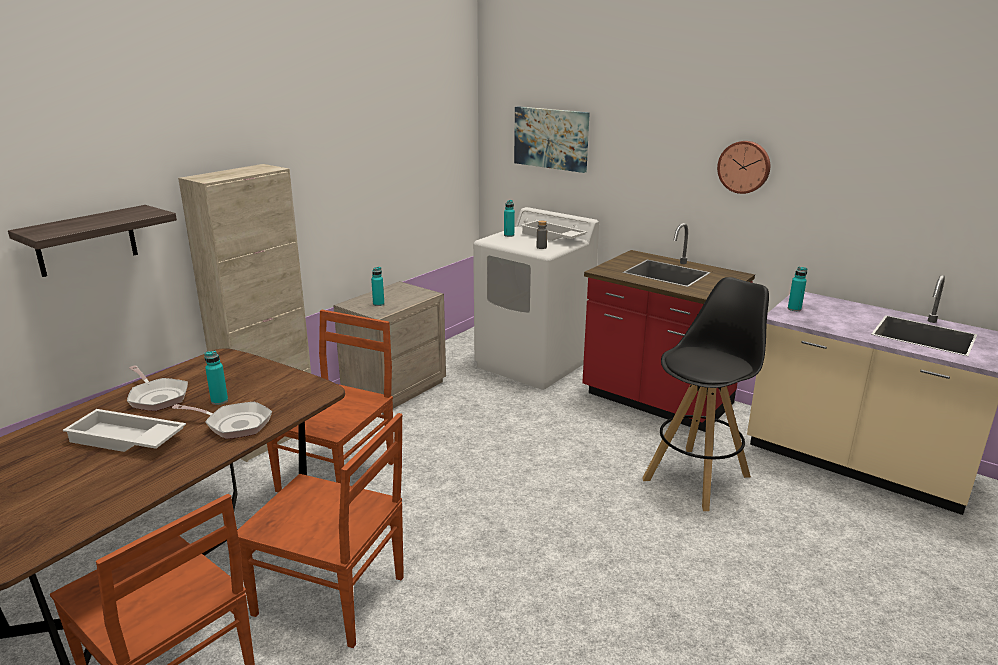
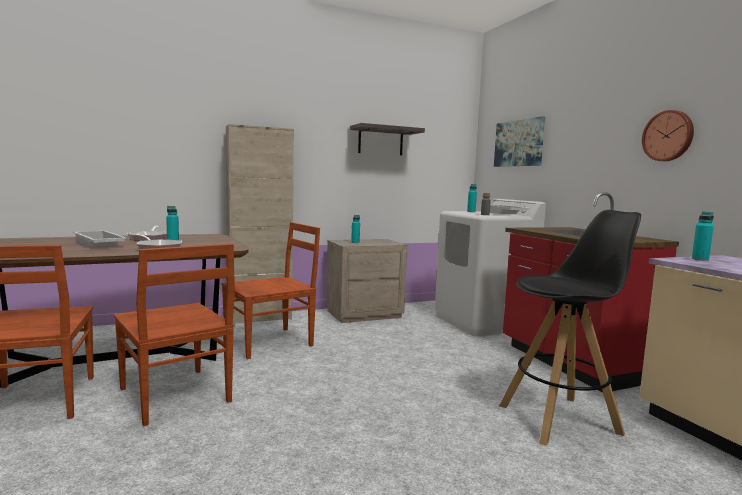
camera: 30 degrees right, 15 degrees down
(86, 241) = (160, 151): shelf -> shelf (380, 141)

